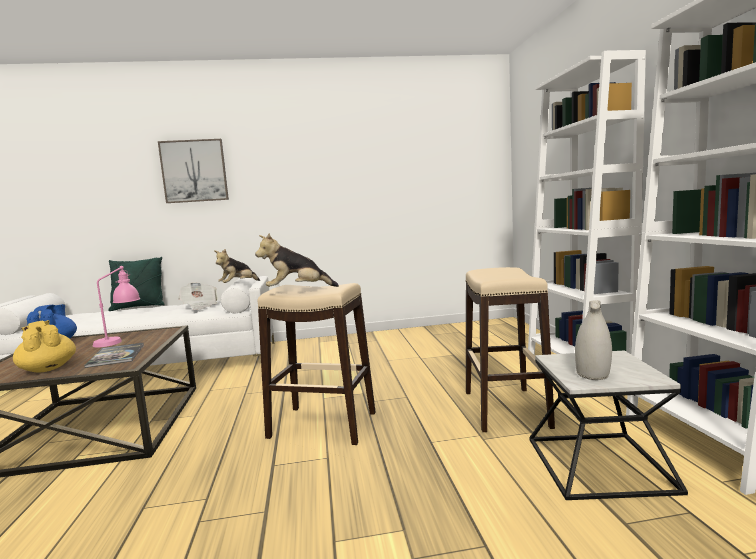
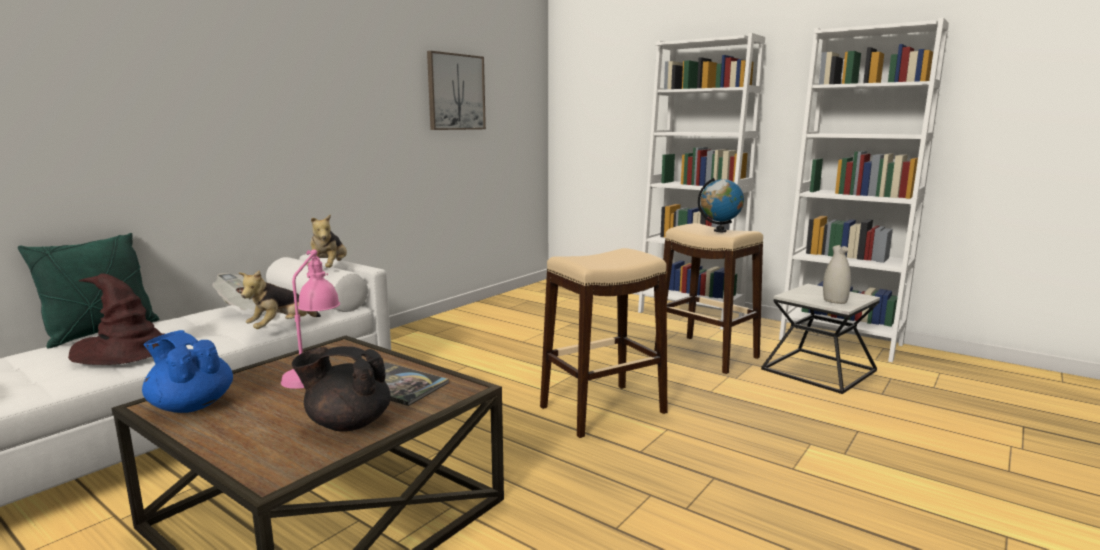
camera: 45 degrees left, 5 degrees up
(47, 369) = (348, 424): yellow teapot -> black teapot
(115, 316) = (126, 351): none -> brown hat
(194, 171) = (191, 78): picture -> picture (456, 92)
(297, 290) = (611, 260): plush toy -> plush toy (281, 328)
(498, 275) = (720, 231): none -> globe

